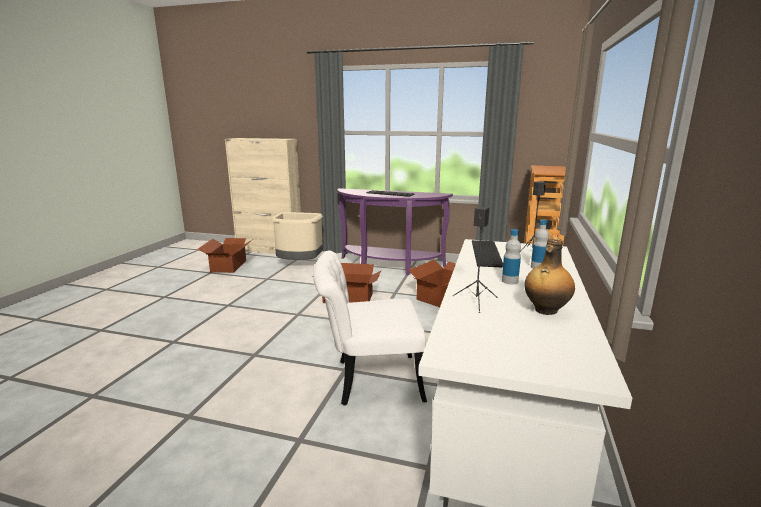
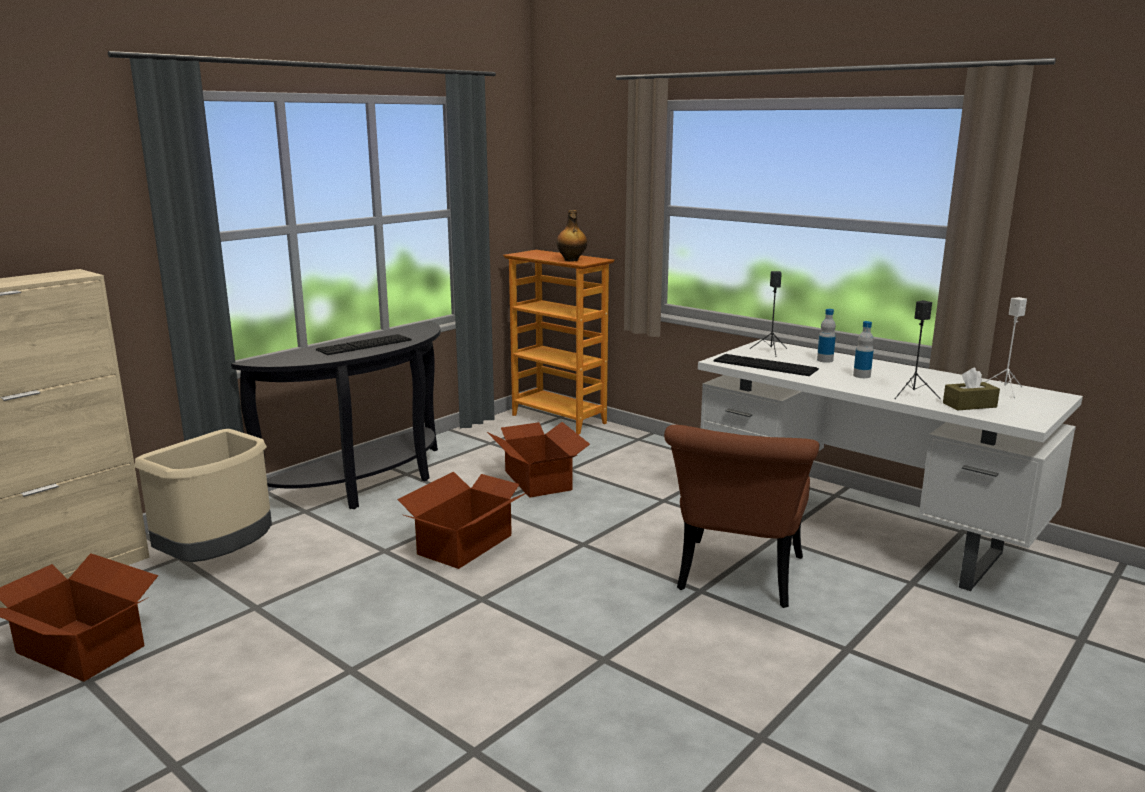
camera: 65 degrees left, 0 degrees up
(368, 380) = (737, 580): white chair -> brown chair
(389, 267) = (369, 485): purple console table -> black console table
(475, 326) = (969, 405): none -> brown tissue box
(545, 310) = (939, 381): bottle -> bottle (571, 260)
(565, 343) = (1004, 390): none -> white speaker

